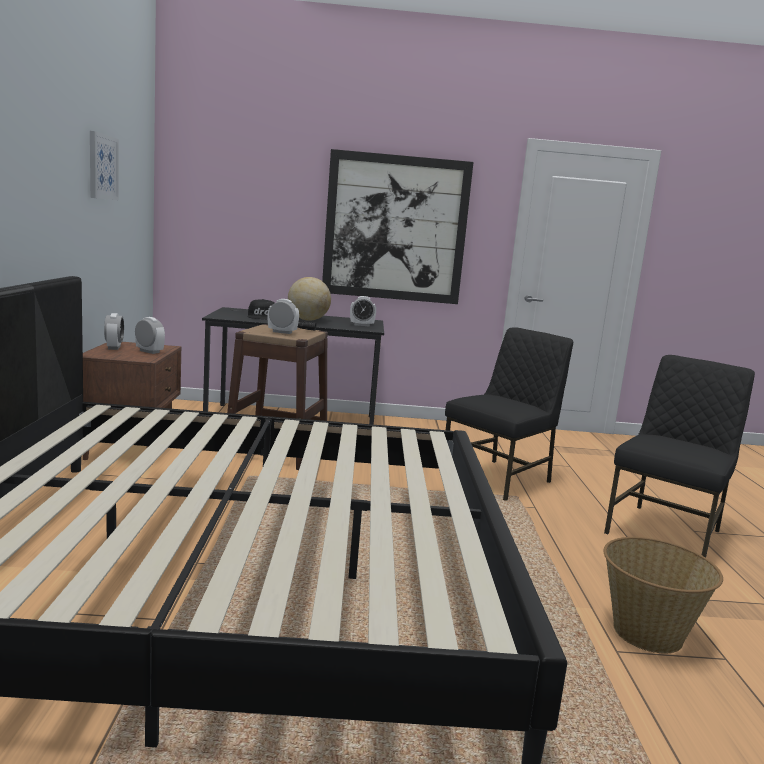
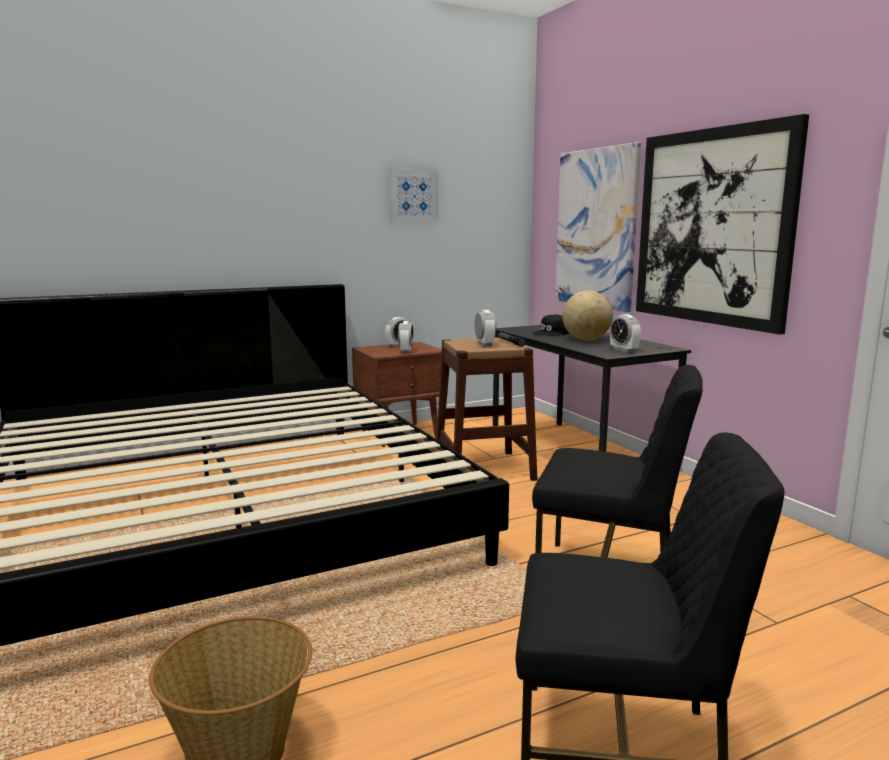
camera: 65 degrees right, 0 degrees up
(262, 219) = (596, 228): none -> picture

